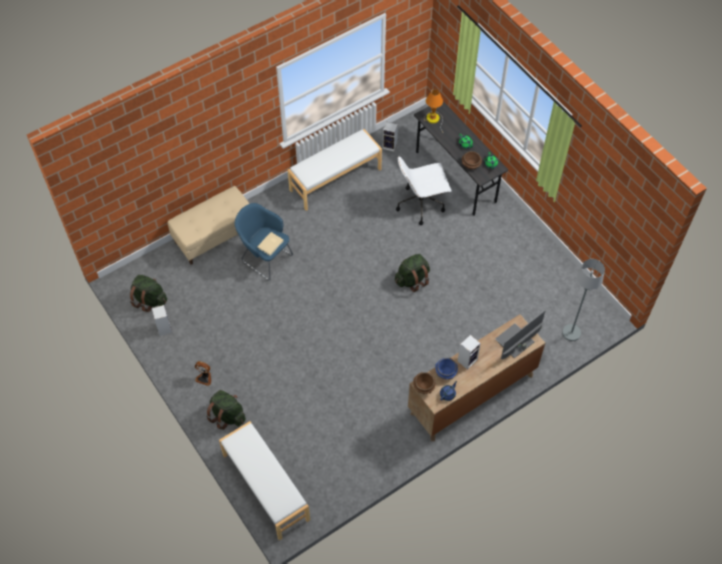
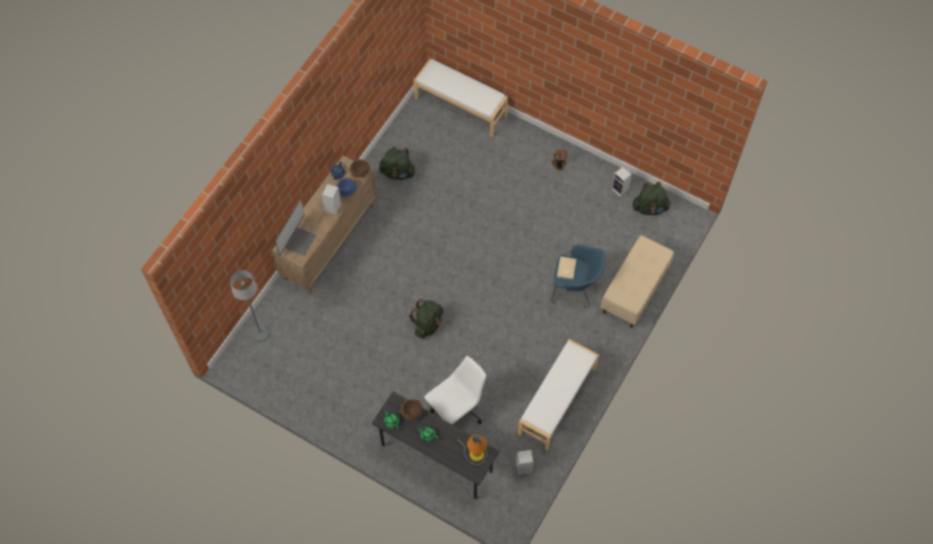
camera: 155 degrees right, 5 degrees up
(227, 415) = (522, 144): green backpack -> green backpack (398, 172)

